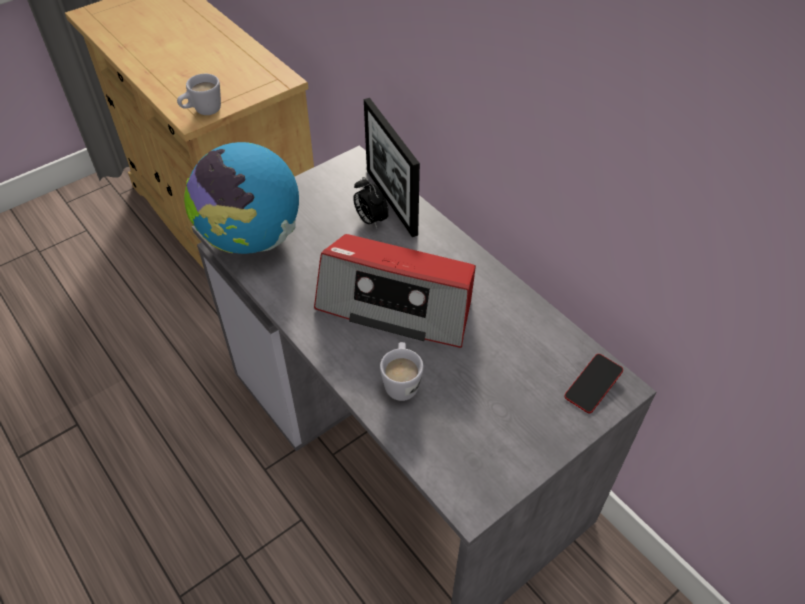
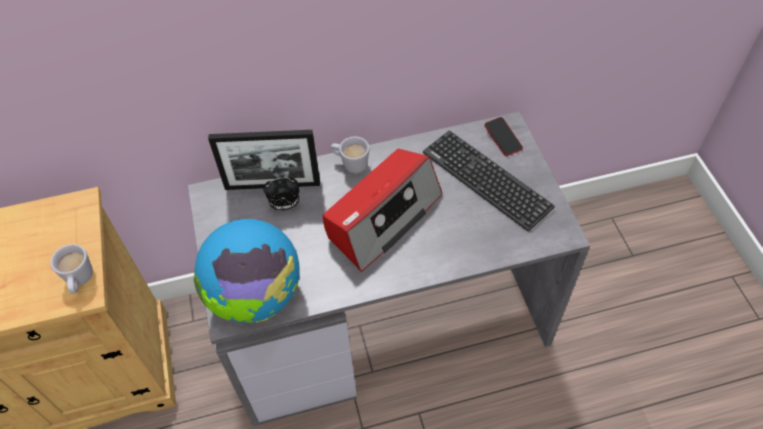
camera: 65 degrees left, 5 degrees up
(401, 382) = (455, 239): white mug -> white mug (350, 164)
(512, 387) = (486, 179): none -> keyboard

